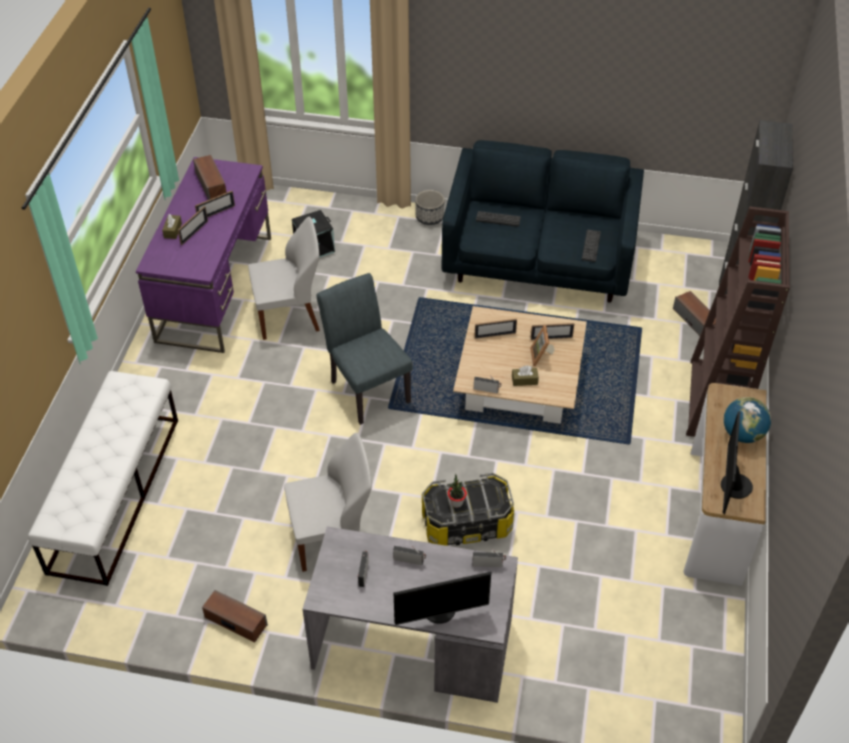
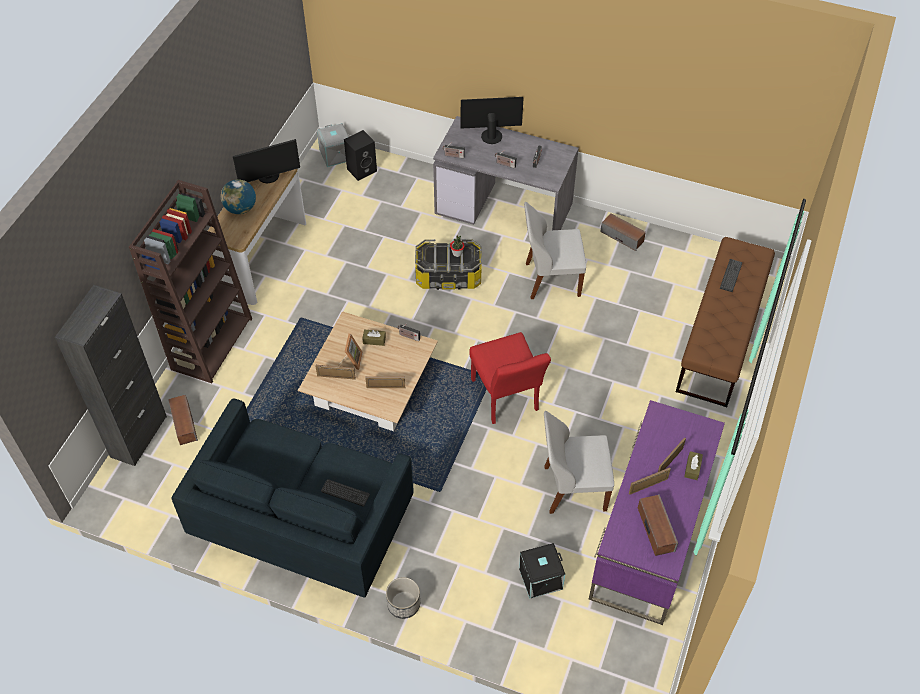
camera: 170 degrees left, 5 degrees up
(115, 493) = (720, 336): white bench -> brown bench
(367, 387) = (507, 399): grey chair -> red chair
(591, 246) = (263, 443): keyboard -> keyboard (731, 275)
(644, 684) = (362, 169): none -> black speaker
(696, 707) = (336, 155): none -> grey storage box
(732, 485) = (269, 177): monitor -> monitor turned 45 degrees clockwise

